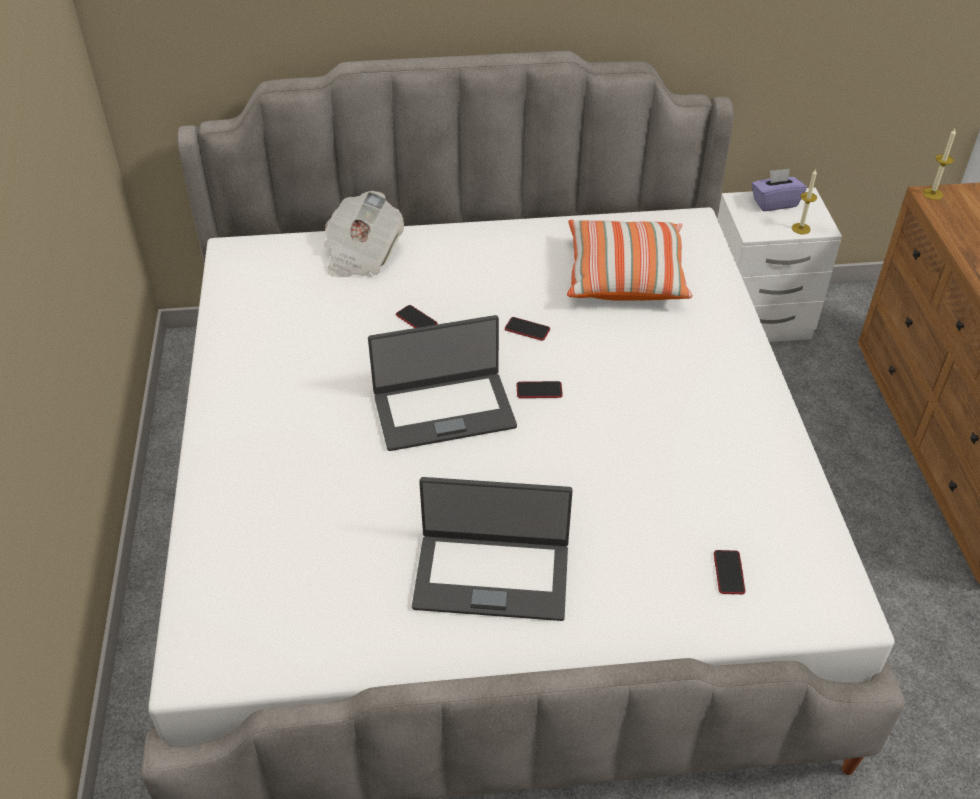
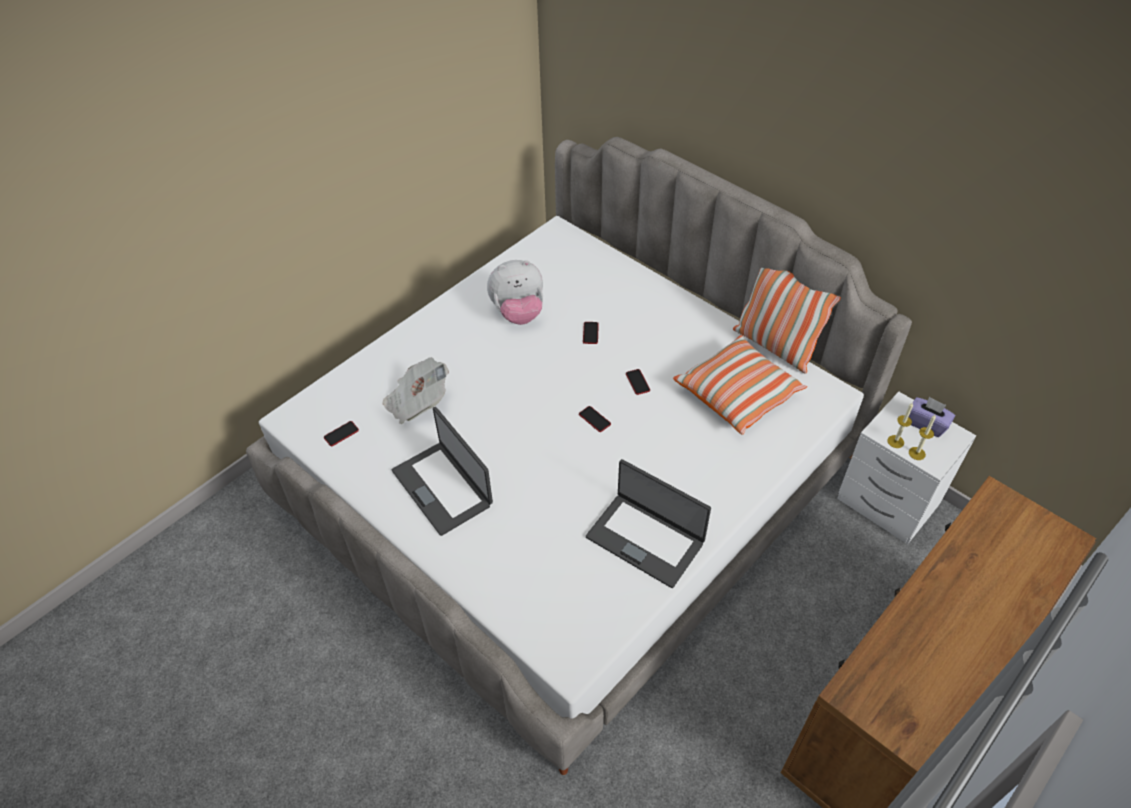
camera: 50 degrees right, 5 degrees up
(311, 354) = (518, 313): none -> plush toy
(361, 255) = (614, 276): newspaper -> newspaper (417, 402)
(443, 410) = (536, 391): laptop -> laptop (645, 539)
(594, 217) = (775, 346): none -> pillow
(729, 572) = (544, 590): phone -> phone (341, 434)
(932, 194) = (999, 494): candle -> candle (895, 441)

